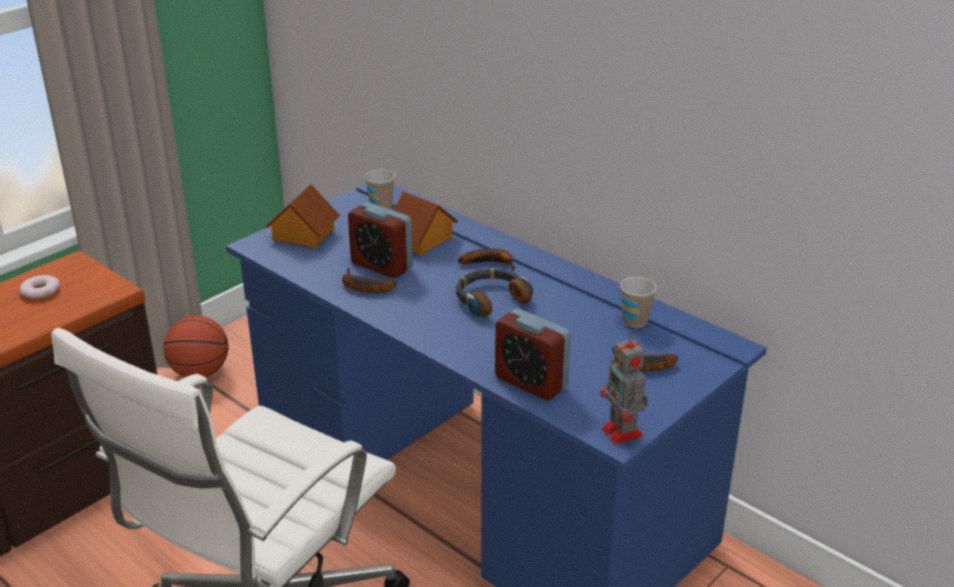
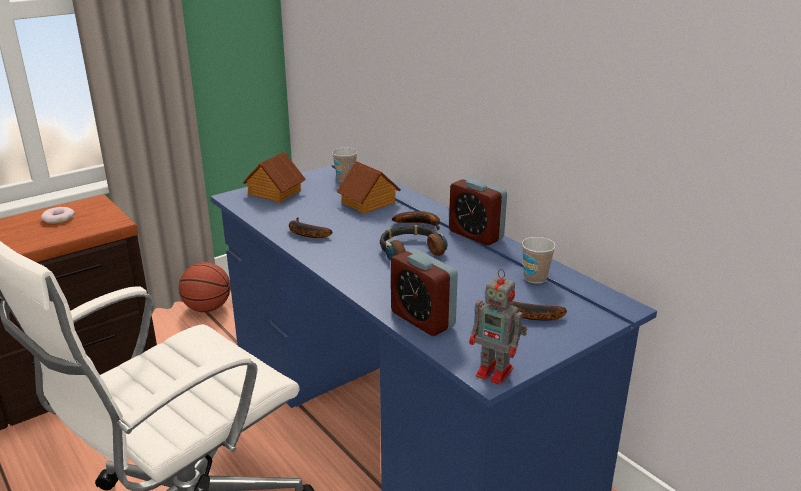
camera: 10 degrees right, 5 degrees down
(381, 265) = (328, 219): alarm clock -> alarm clock (476, 235)
(623, 433) = (496, 372): toy robot -> toy robot turned 45 degrees counterclockwise

